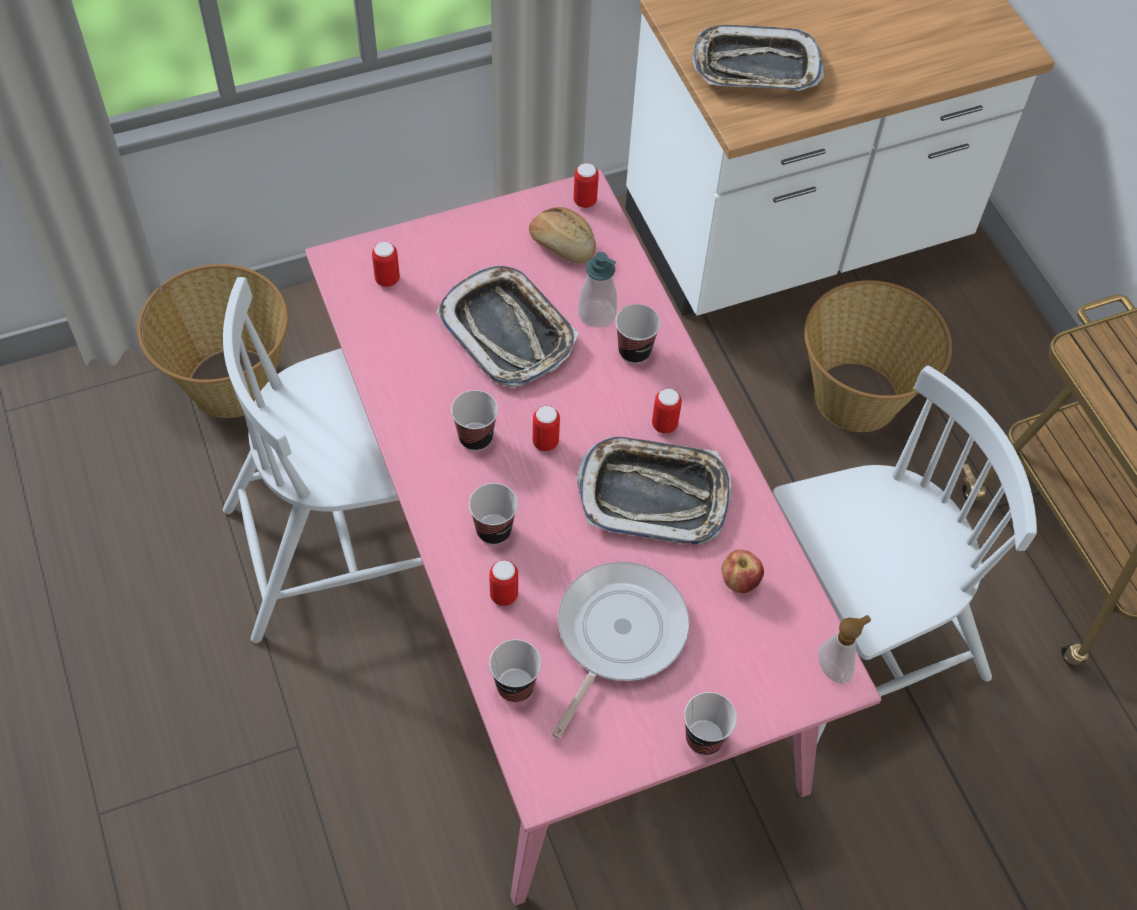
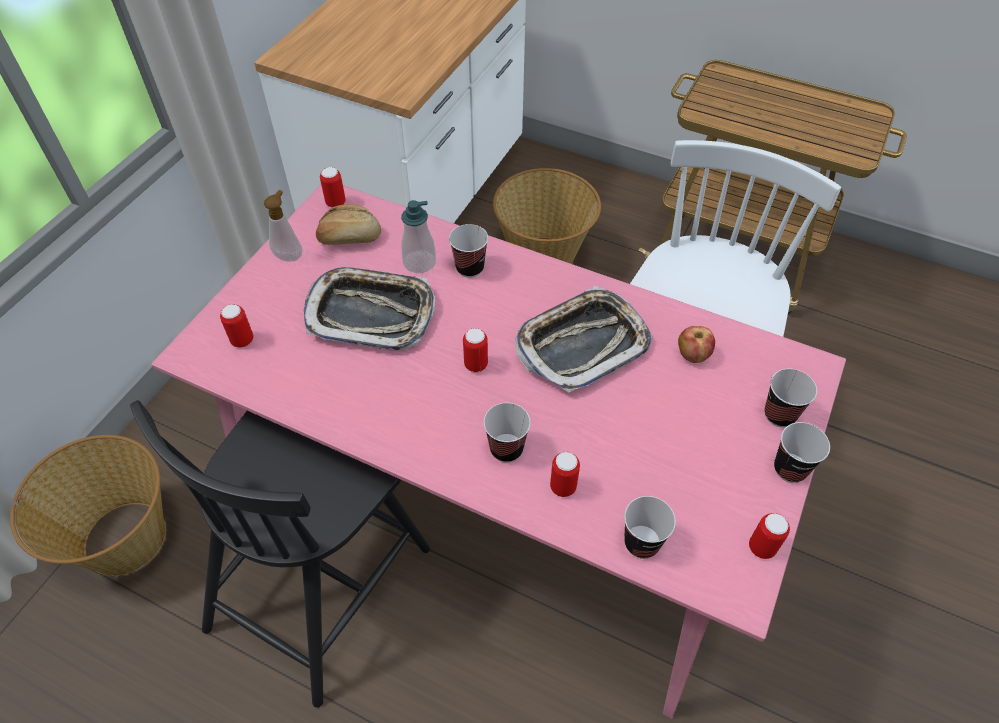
camera: 40 degrees left, 5 degrees down
(344, 547) = (321, 583): white chair -> black chair
(475, 437) = (424, 397): cup -> cup (779, 414)
(617, 635) = (663, 450): frying pan -> none
(664, 425) = (539, 298): can -> can (762, 547)
(755, 68) = (373, 59): tray -> none
(835, 668) = (803, 361): soap dispenser -> soap dispenser (289, 255)

